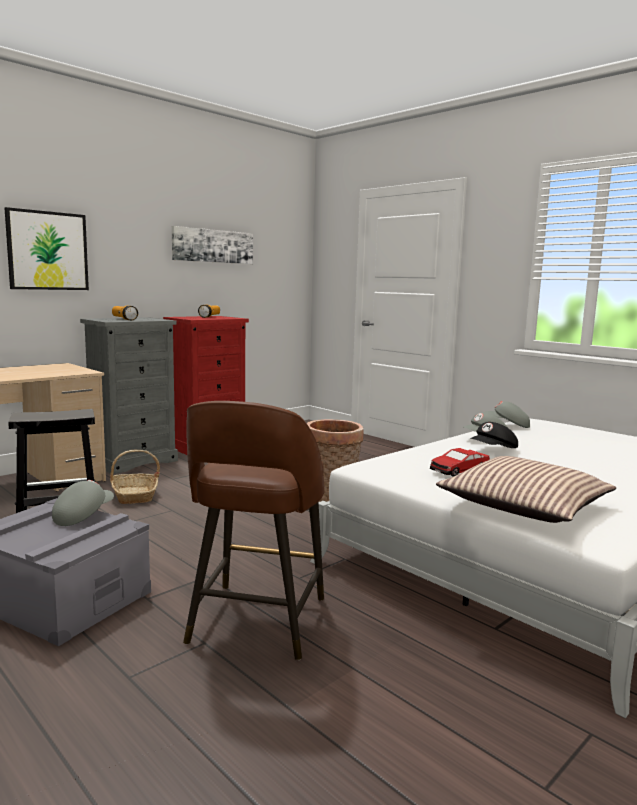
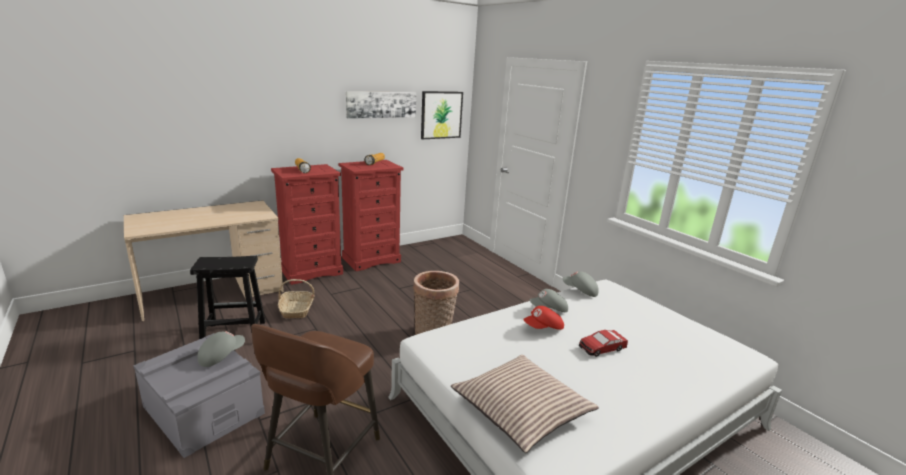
camera: 10 degrees right, 10 degrees up
(47, 251) = (244, 118): picture -> picture (441, 115)
(133, 461) = (312, 271): grey dresser -> red dresser
(459, 470) = (497, 354): toy car -> toy car (602, 348)
(493, 450) = (543, 328): black cap -> red cap

